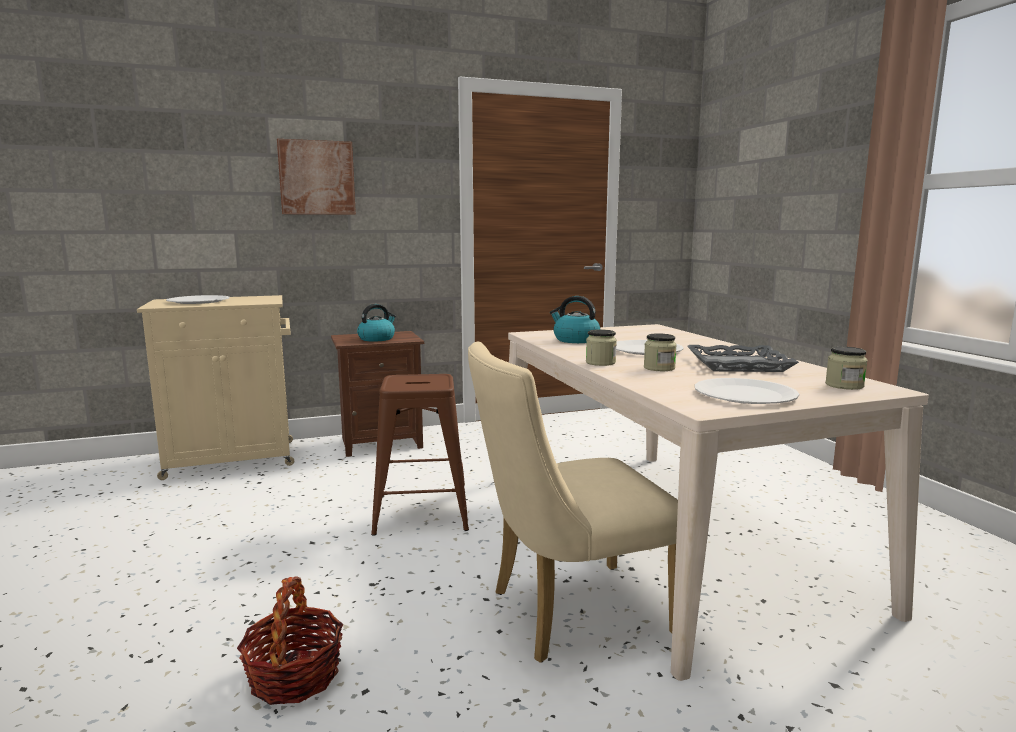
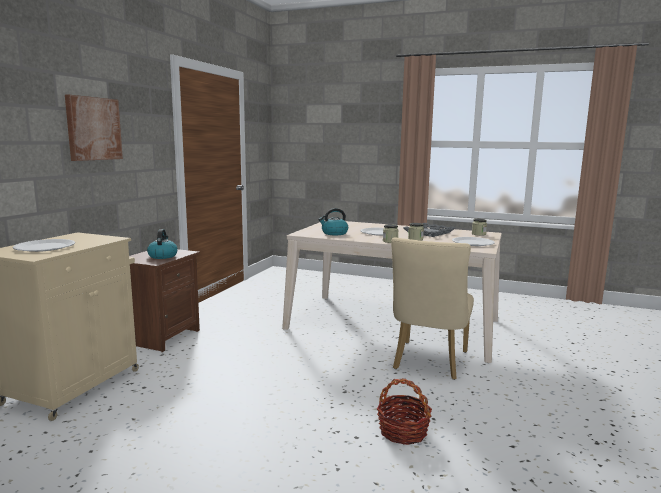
camera: 50 degrees left, 0 degrees up
(421, 513) = (286, 358): brown stool -> none

